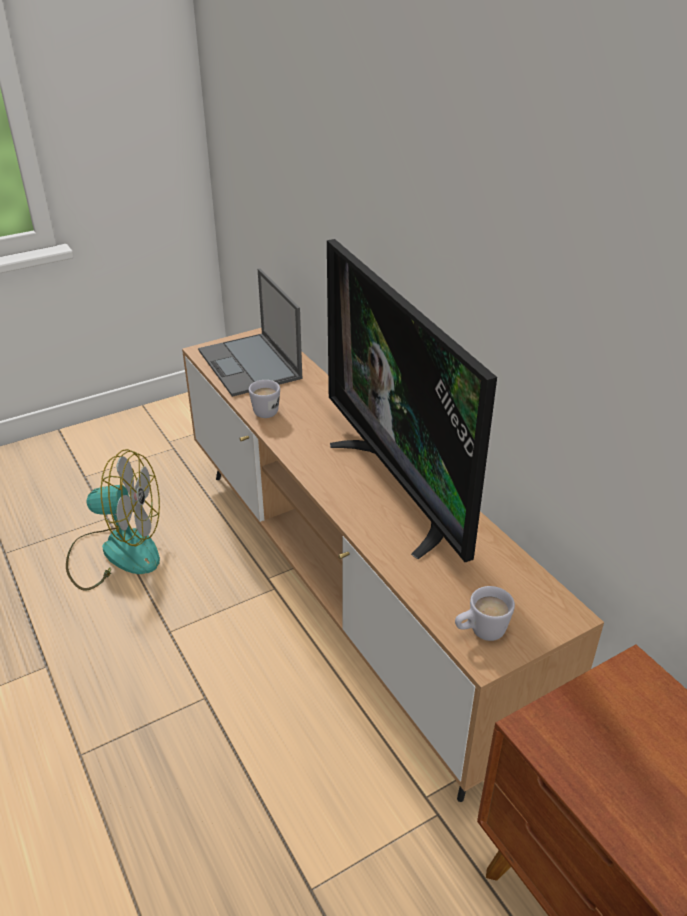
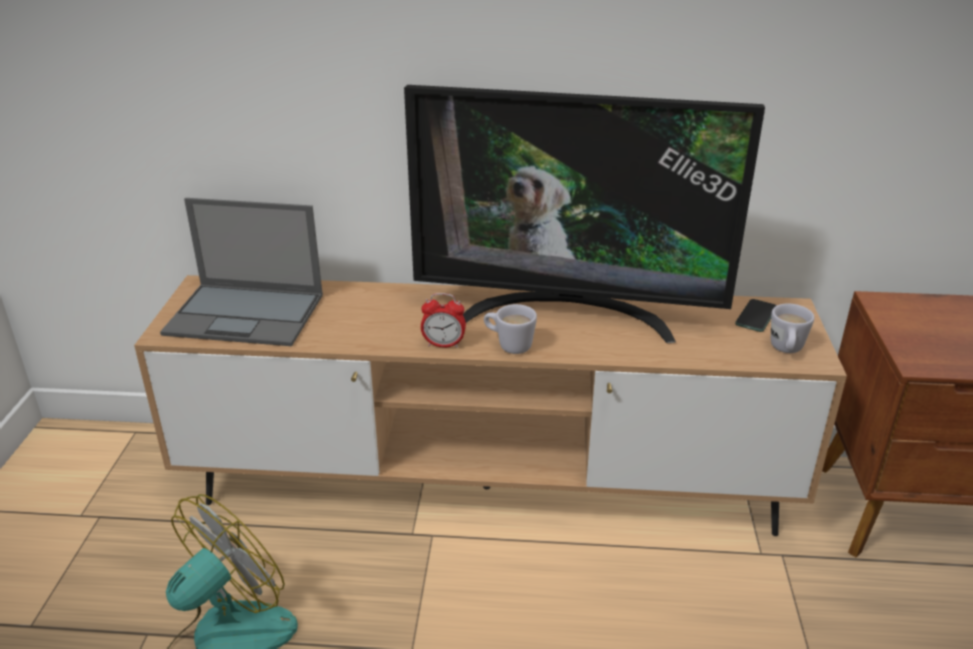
camera: 55 degrees left, 5 degrees down
(265, 409) = (347, 335): white mug -> white mug (508, 345)
(295, 451) = (443, 344): none -> alarm clock
(521, 594) = (756, 316): none -> phone

